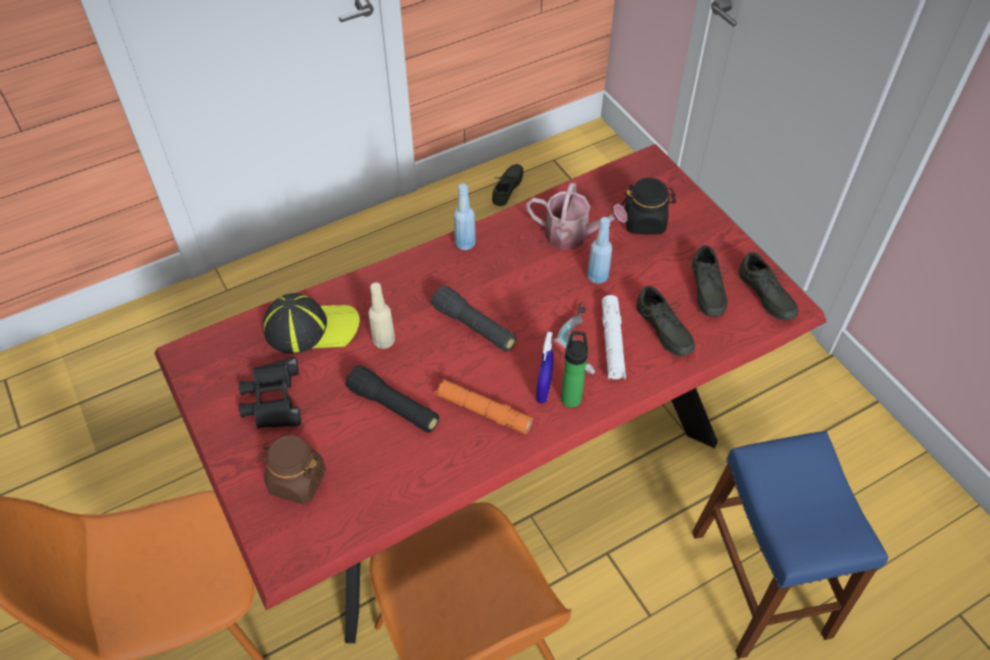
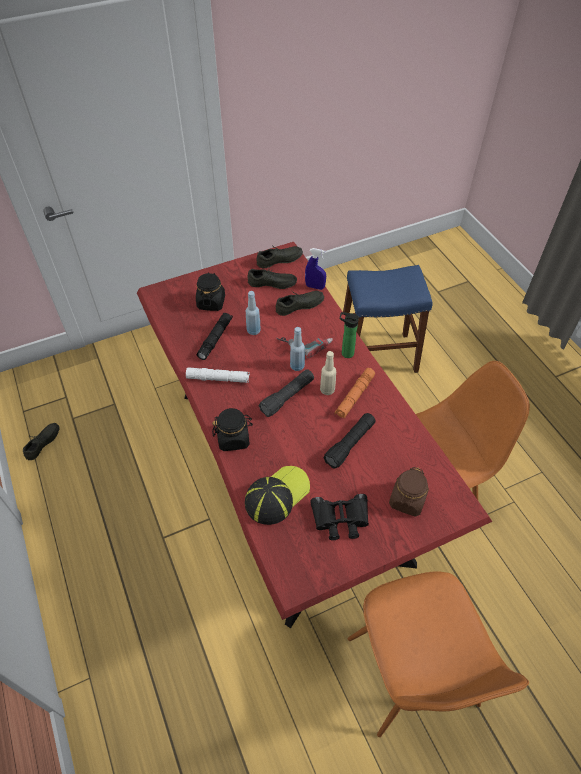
camera: 85 degrees left, 0 degrees up
(311, 327) = (277, 495): cap -> cap turned 45 degrees clockwise
(384, 341) = (294, 449): beige bottle -> beige bottle (327, 390)
(399, 274) = (233, 438): none -> black jar
(465, 243) = (211, 398): blue bottle -> blue bottle (297, 366)
(509, 189) = (44, 444): grey shoe -> grey shoe turned 90 degrees clockwise
(543, 391) = (341, 365): blue spray bottle -> blue spray bottle (315, 287)
(573, 235) = (215, 339): watering can -> black flashlight
(612, 343) = (307, 330): white flashlight -> white flashlight (218, 378)

